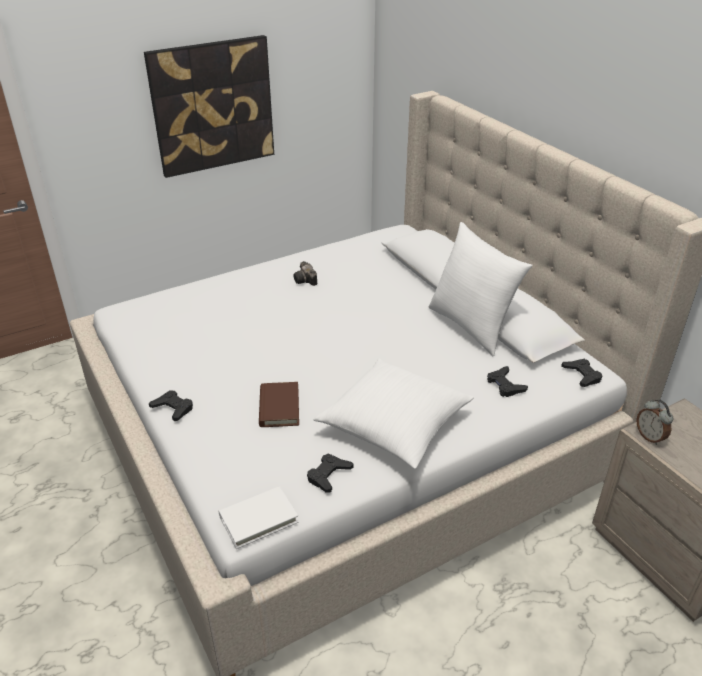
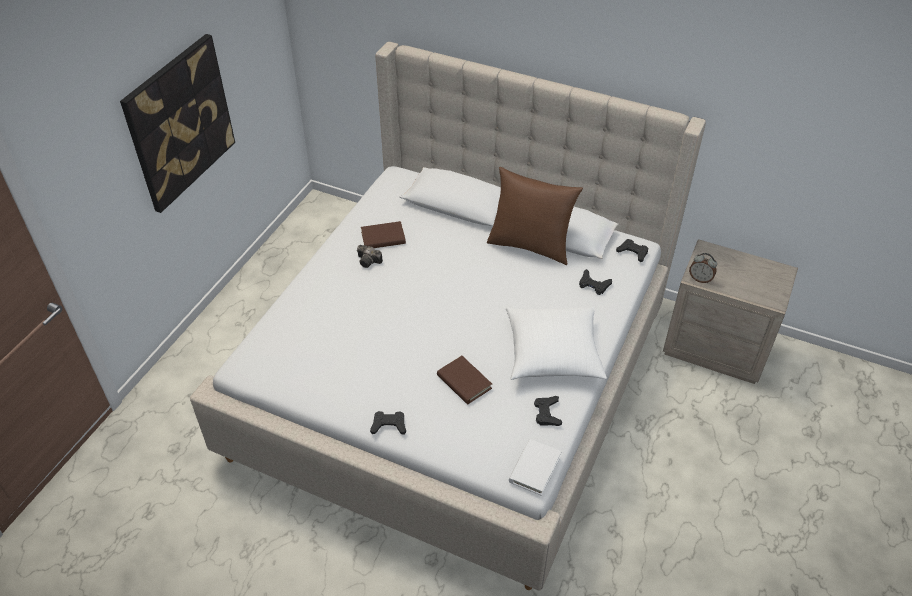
camera: 35 degrees left, 10 degrees up
(337, 269) = (383, 238): none -> brown book
(471, 326) = (530, 245): white pillow -> brown pillow

